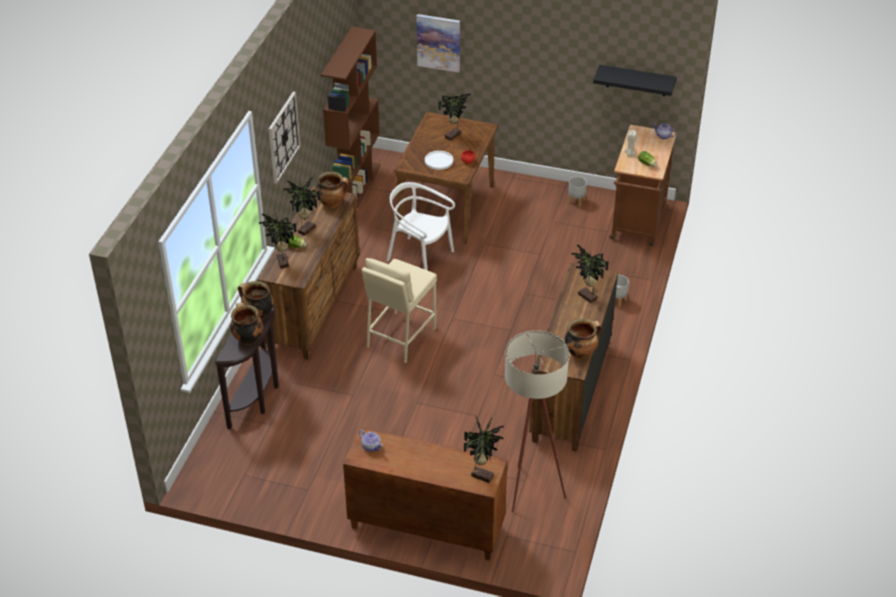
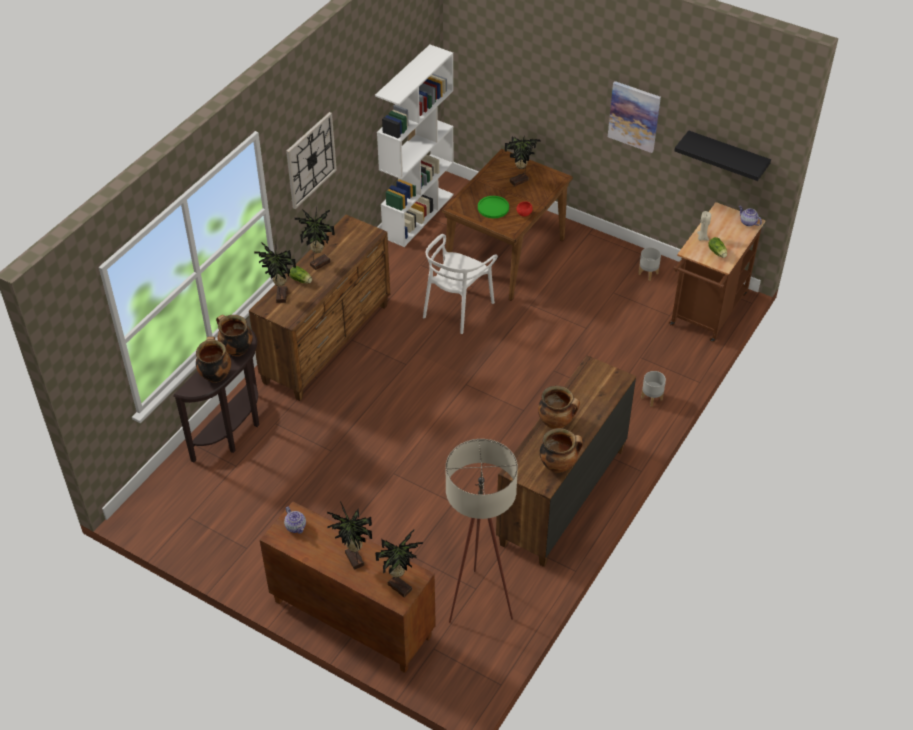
camera: 15 degrees right, 5 degrees up
(332, 203) = (358, 238): cooking pot -> cooking pot (556, 422)
(355, 187) = (418, 215): brown bookcase -> white bookcase
(400, 337) = (403, 395): beige stool -> none
(420, 258) = (456, 308): white chair -> white chair turned 105 degrees counterclockwise
(438, 42) = (522, 76): picture -> picture (634, 116)
(439, 161) = (493, 208): white plate -> green plate
(586, 297) = (589, 400): potted plant -> potted plant (353, 560)

